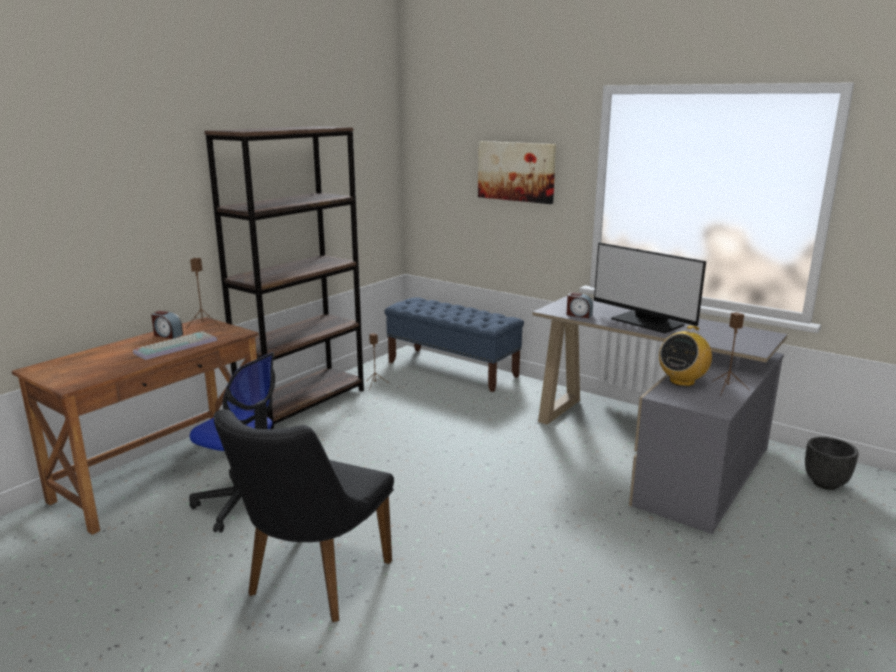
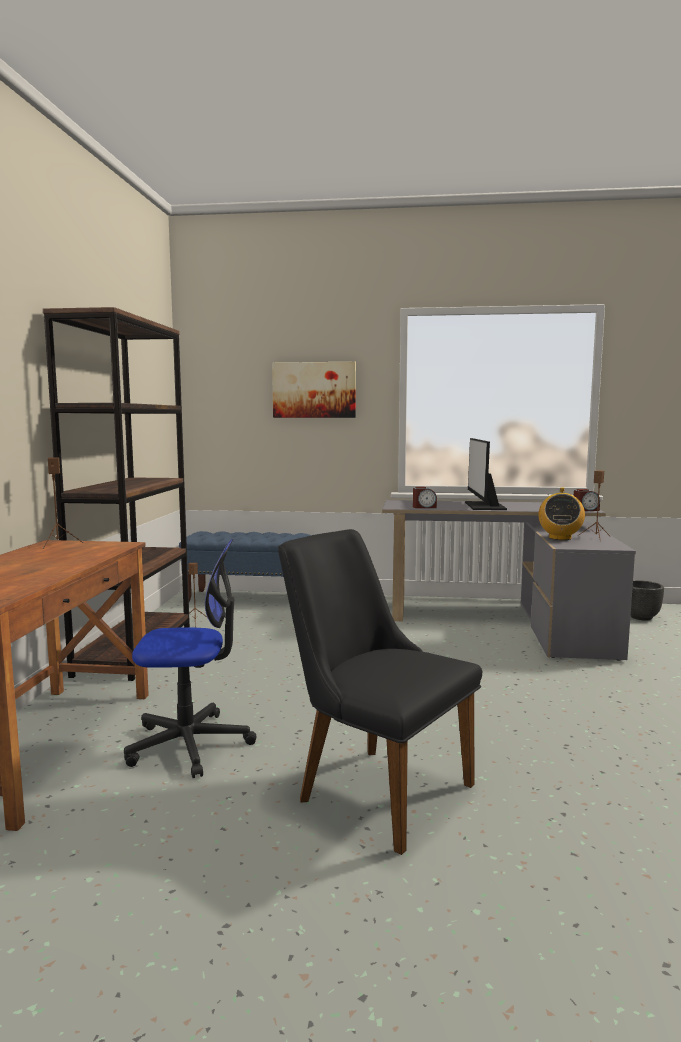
camera: 30 degrees left, 10 degrees down
(167, 335) = (31, 554): alarm clock -> alarm clock (585, 510)
(176, 346) = (66, 559): keyboard -> none
(311, 584) = (372, 788): black chair -> black chair turned 135 degrees clockwise
(646, 322) = (483, 506): monitor -> monitor turned 75 degrees clockwise

